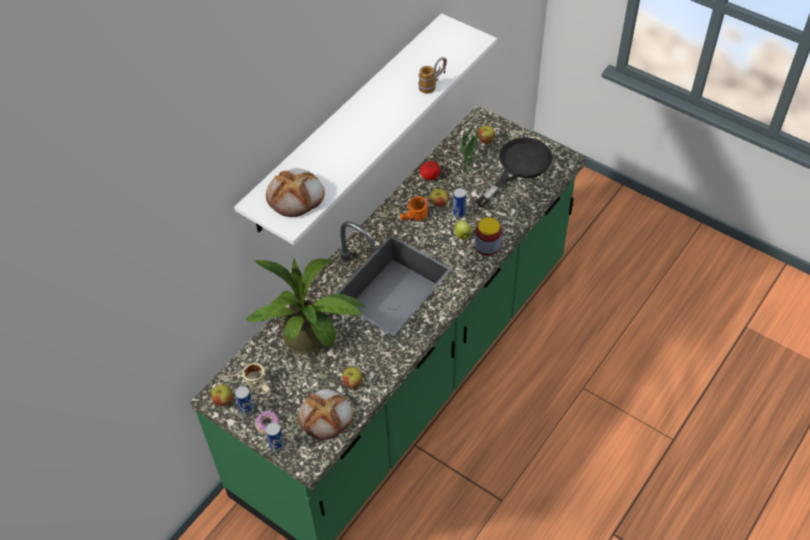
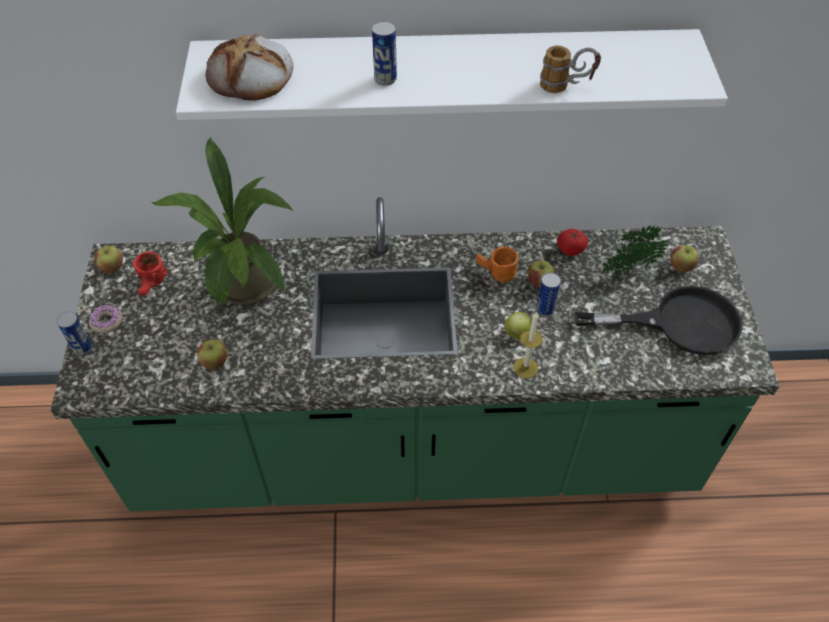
camera: 50 degrees right, 0 degrees up
(247, 410) = (112, 294): can -> can (385, 79)
(261, 385) = (153, 285): beige mug -> red mug
(326, 416) = (152, 366): bread -> none
(487, 246) = (525, 367): jar -> candle

